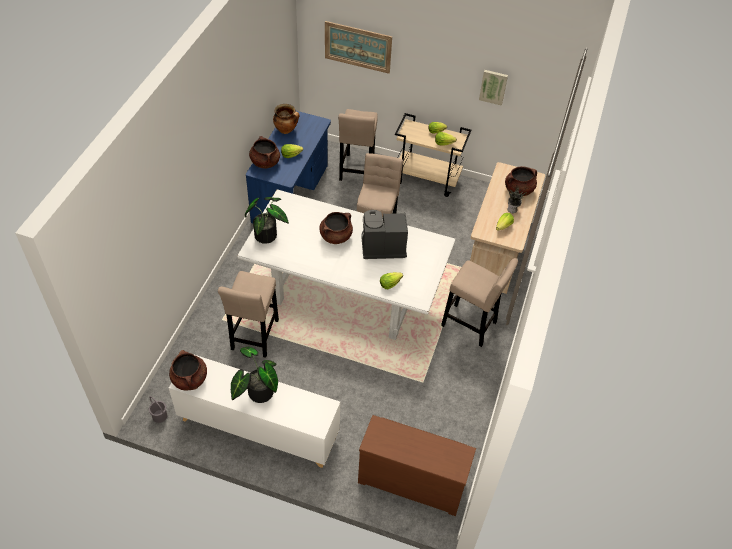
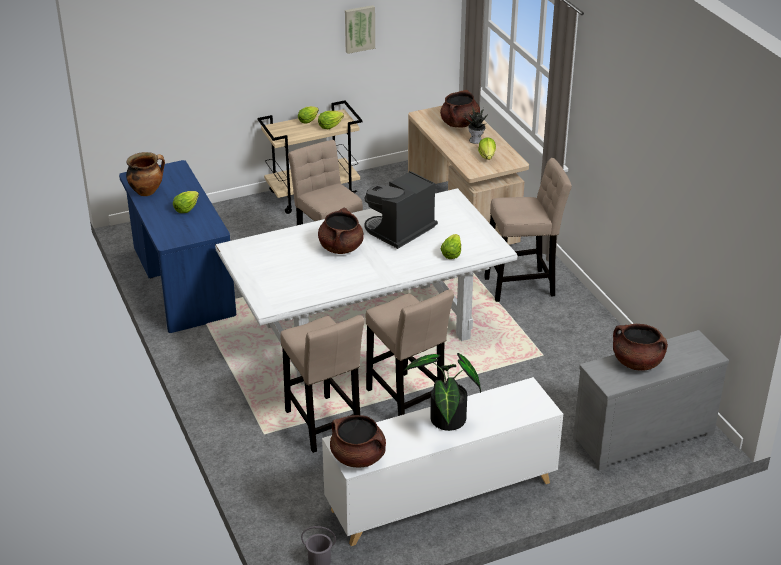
camera: 40 degrees left, 15 degrees down
(265, 162) = (166, 229): brown cooking pot -> brown cooking pot (637, 362)
(268, 234) = (266, 284): potted plant -> none
(356, 171) = (226, 226): beige stool -> beige stool (406, 402)
(358, 47) = (178, 50): picture -> none
(412, 480) = (641, 434): brown dresser -> grey dresser

